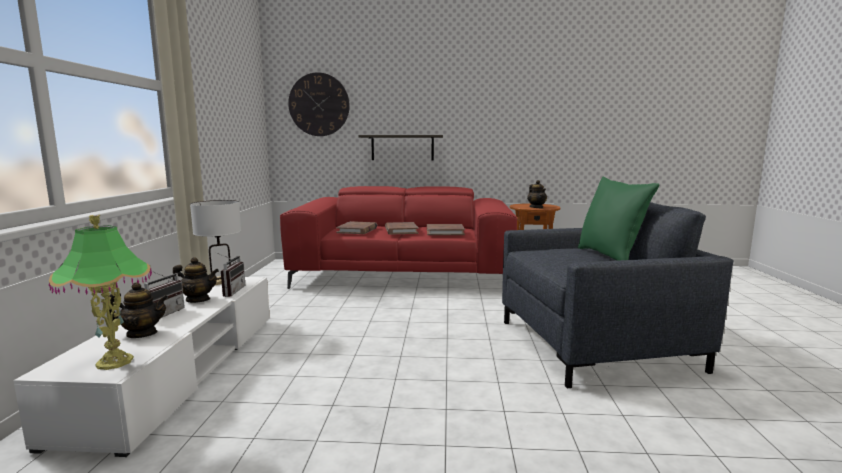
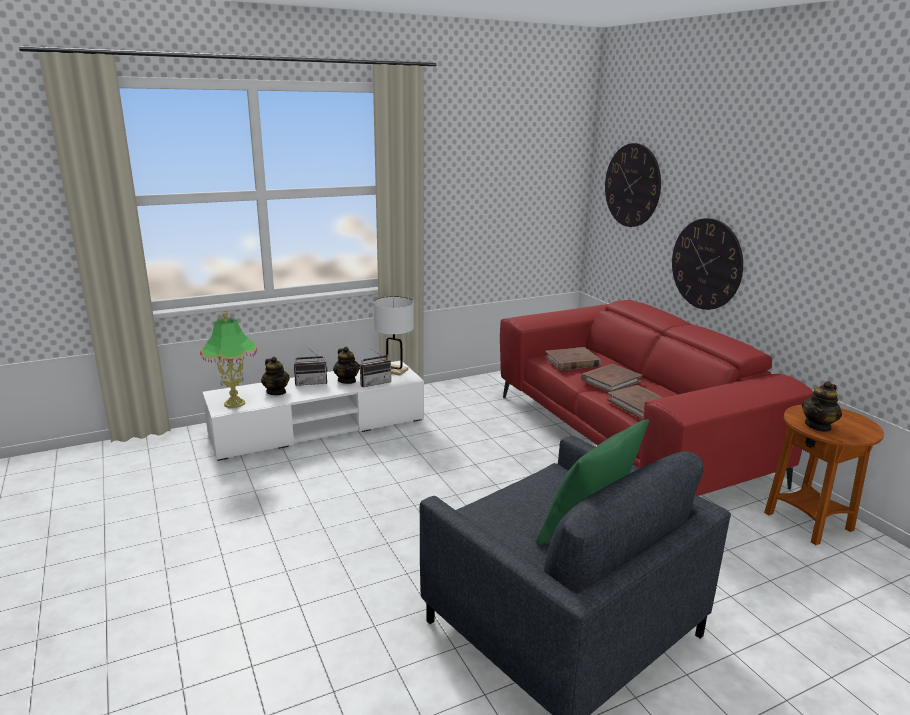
camera: 60 degrees right, 10 degrees up
(402, 147) = (706, 264): shelf -> wall clock

